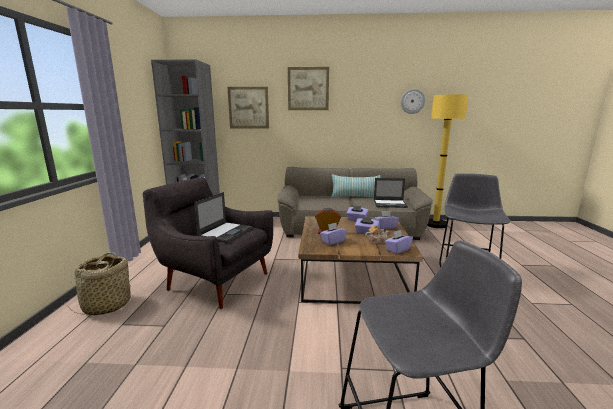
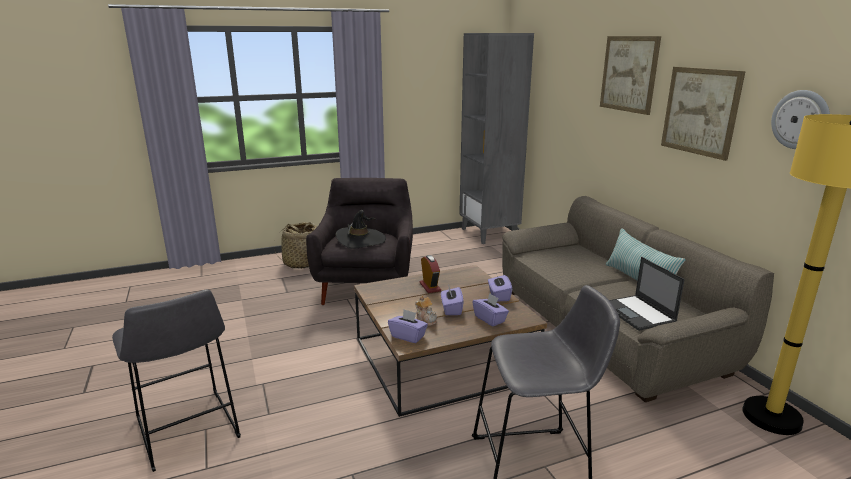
camera: 65 degrees right, 5 degrees up
(226, 232) = (361, 240): laptop -> black hat
(248, 107) = (562, 96): picture -> picture (700, 111)
(333, 241) = (402, 295): purple tissue box -> none

